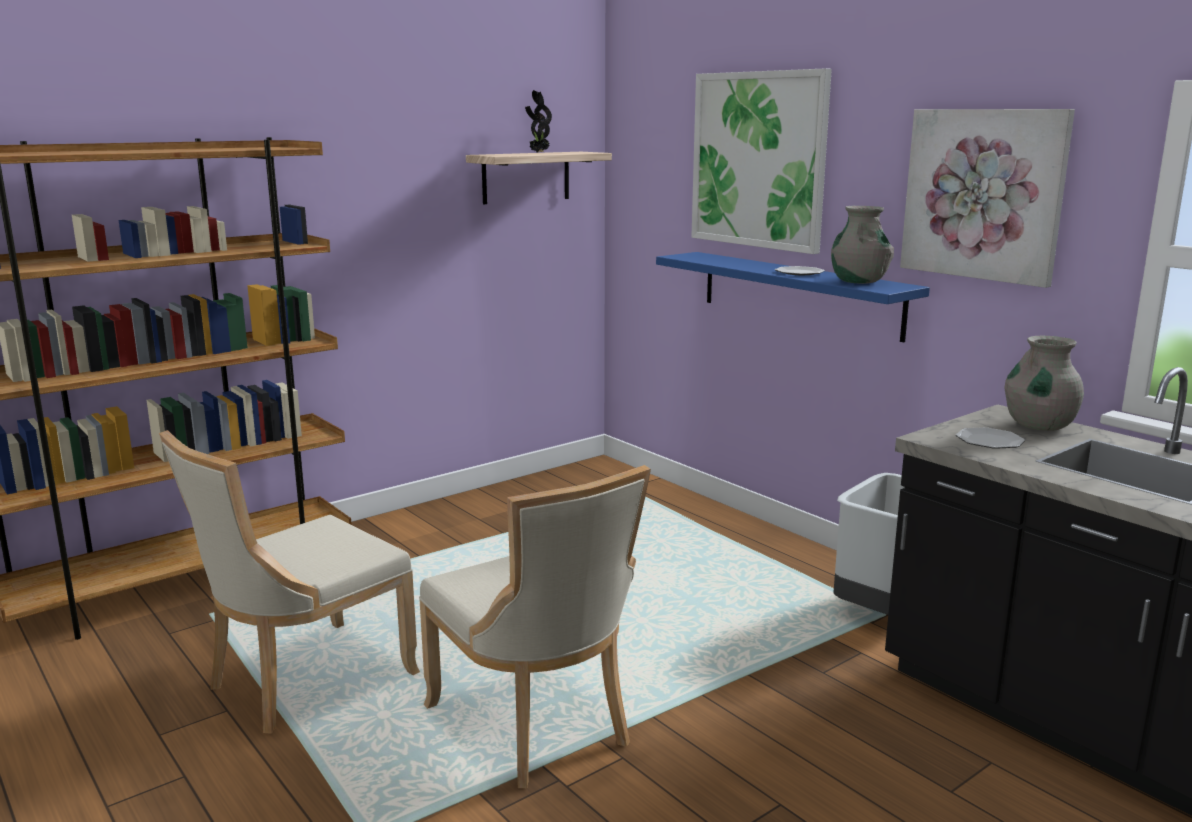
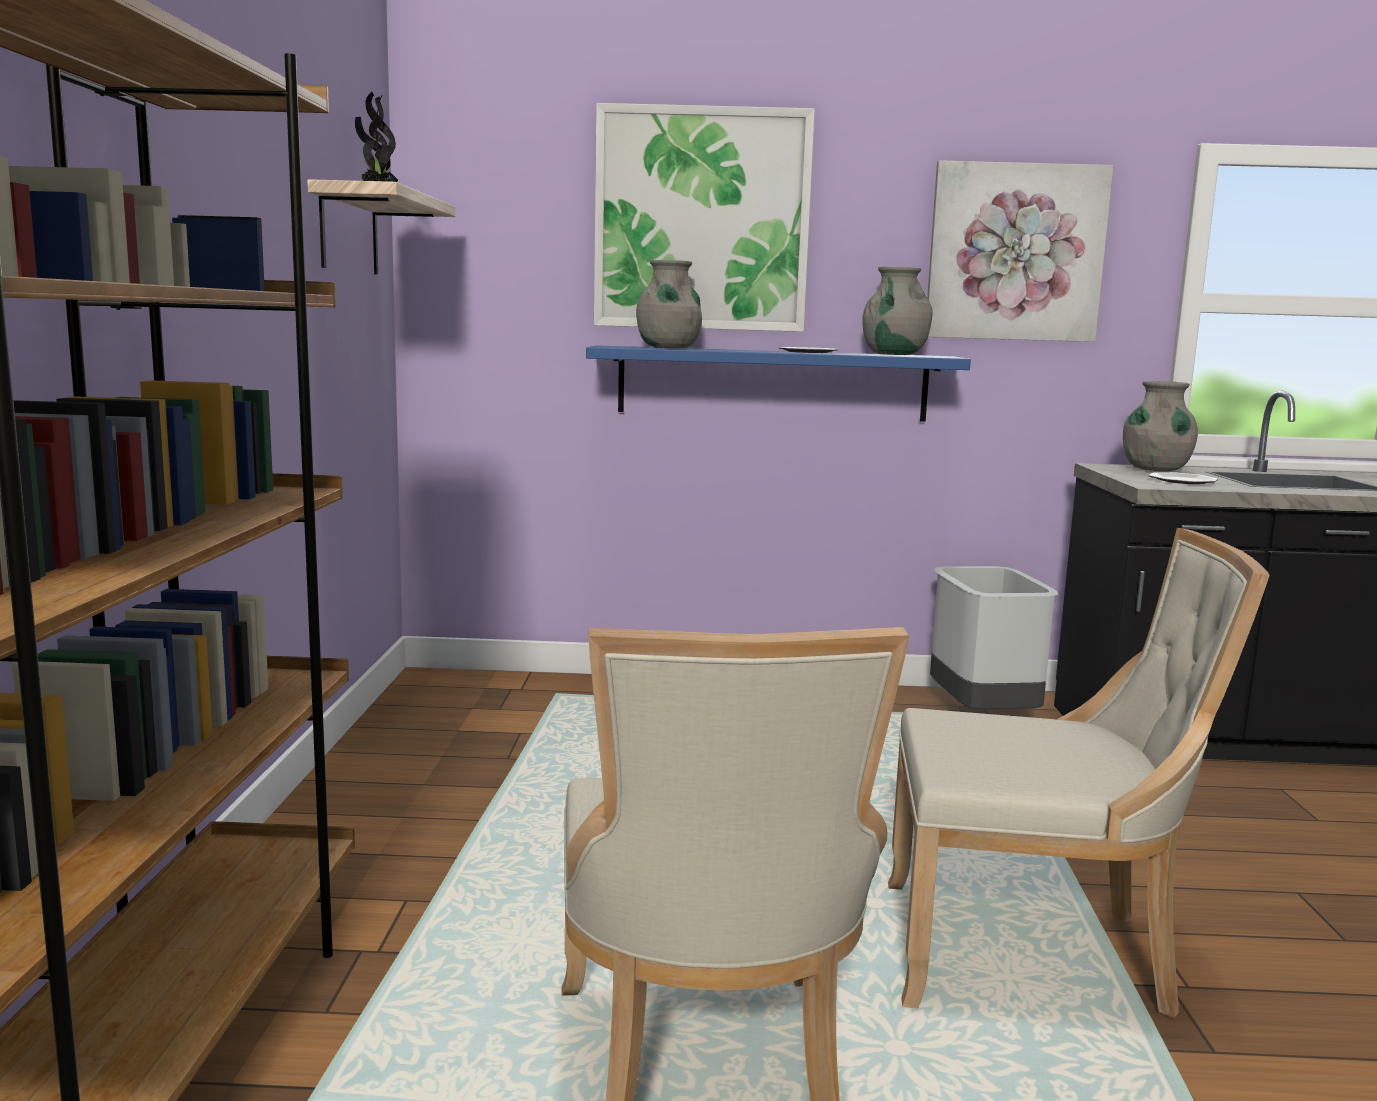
camera: 50 degrees left, 5 degrees down
(713, 260) = (668, 348): none -> grey vase

